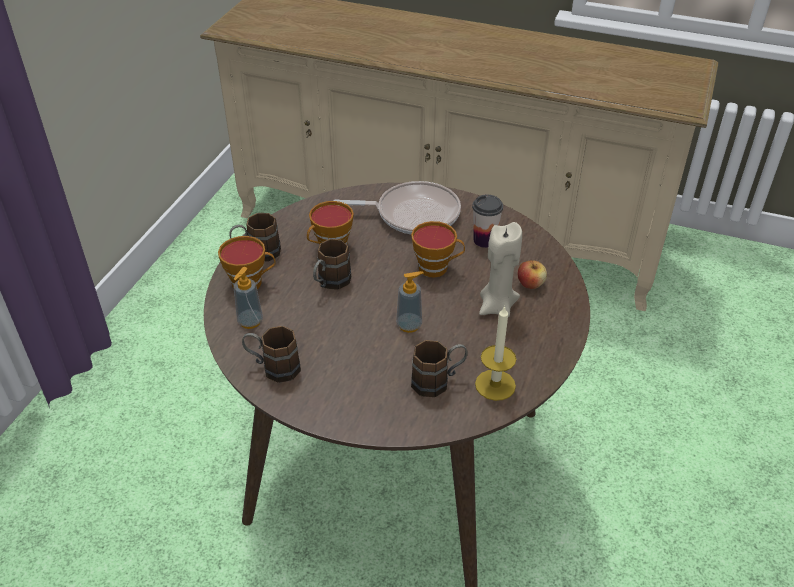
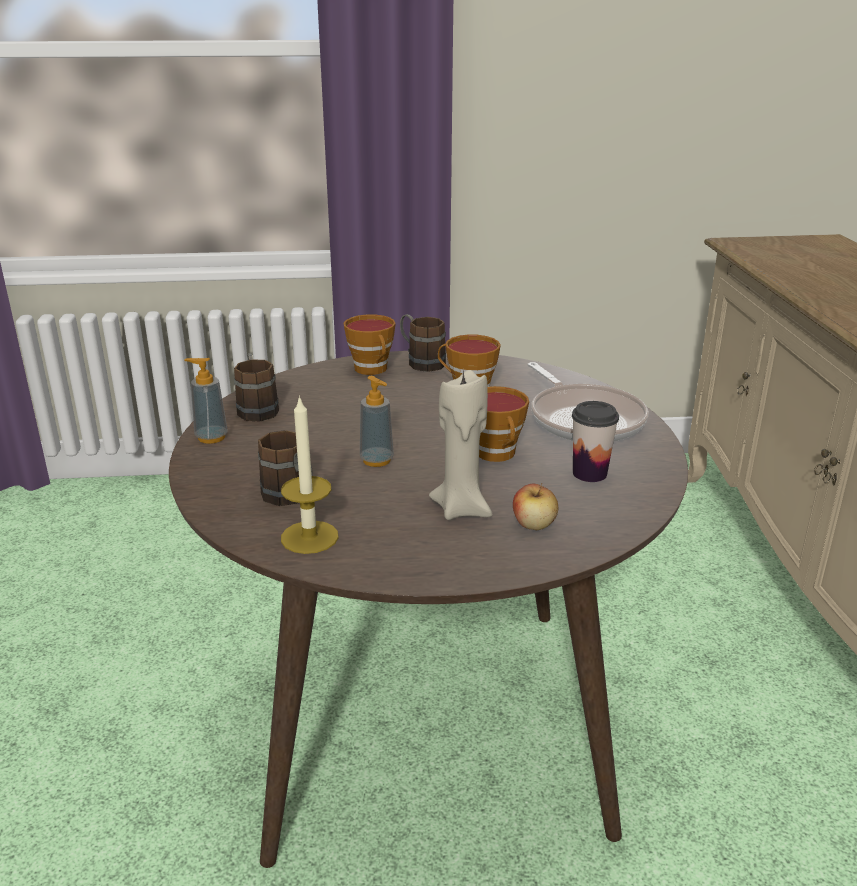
camera: 65 degrees right, 15 degrees down
(250, 321) = (316, 383): soap dispenser -> soap dispenser (211, 437)
(330, 283) = (408, 404): brown mug -> none

